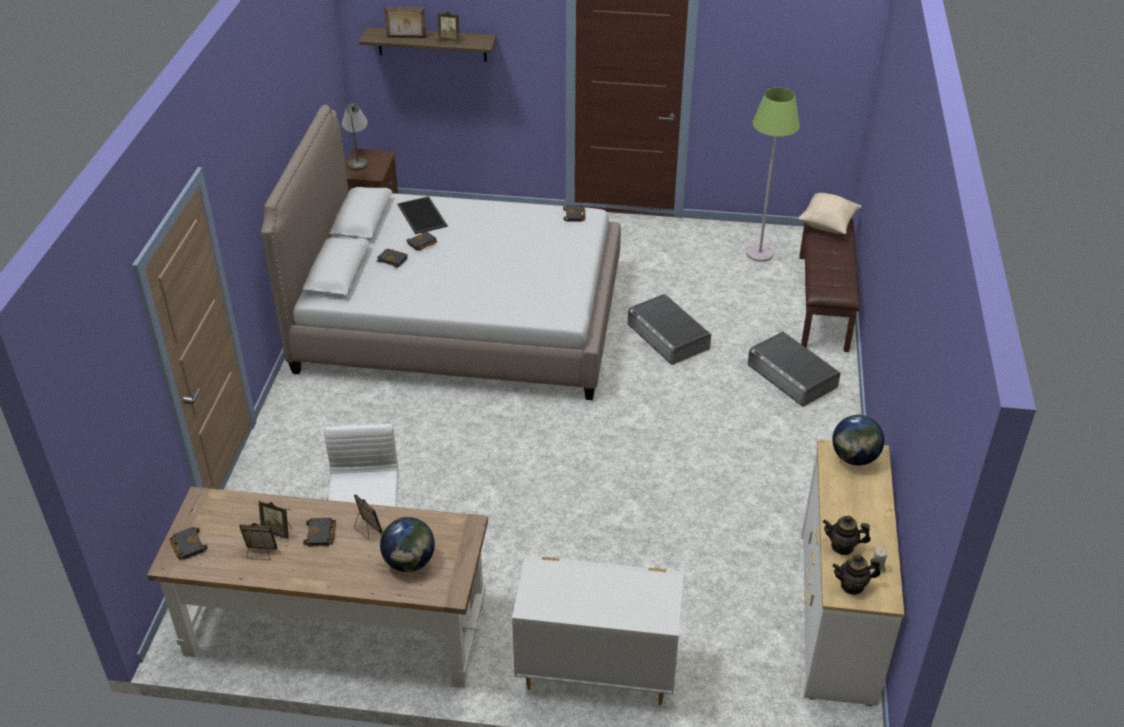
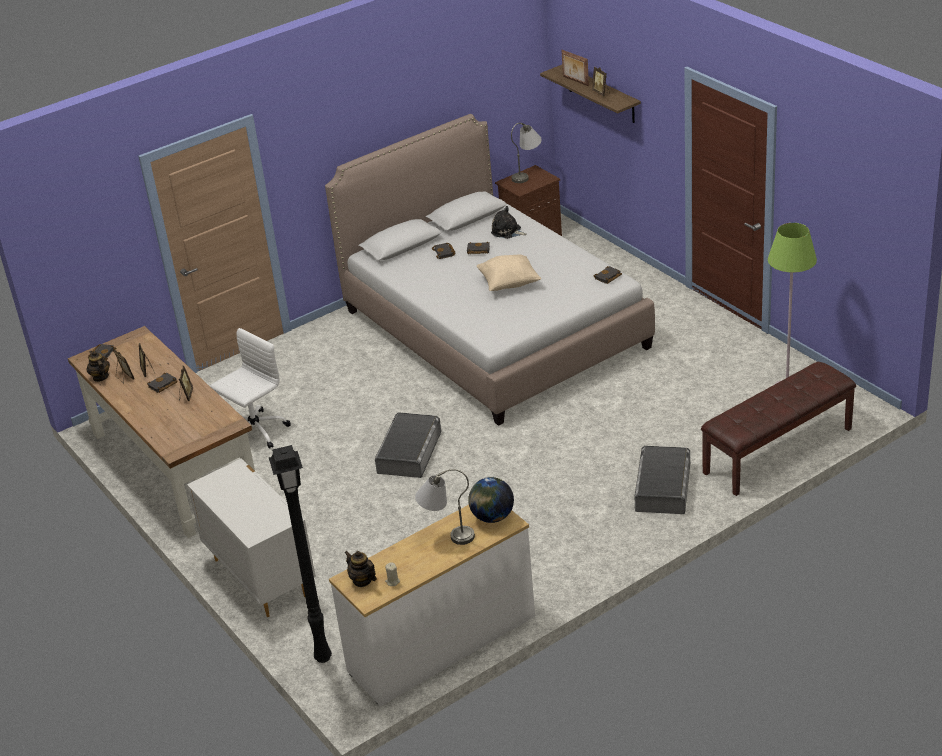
camera: 50 degrees right, 5 degrees down
(409, 562) = (179, 424): globe -> none
(423, 215) = (507, 231): tray -> plush toy
(668, 336) = (617, 412): grey storage box -> grey storage box (409, 452)
(767, 704) = (322, 658): none -> black floor lamp
(827, 225) = (813, 378): beige pillow -> beige pillow (508, 284)
(842, 546) = (394, 558): teapot -> teapot (100, 377)
(847, 497) = (446, 535): none -> grey table lamp

